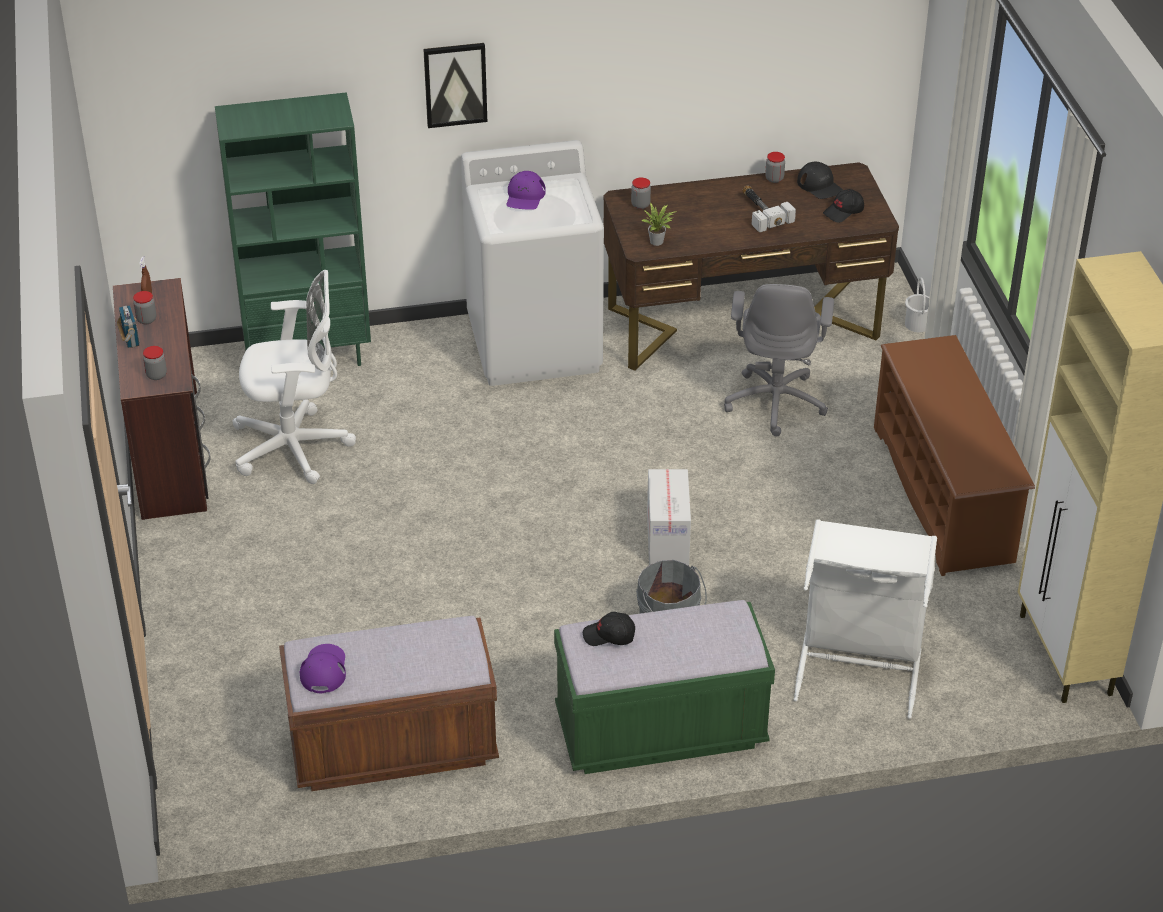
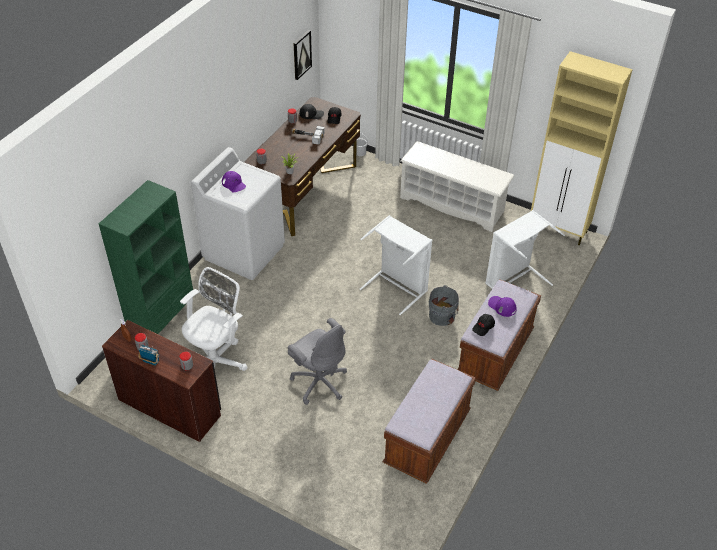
camera: 50 degrees left, 5 degrees up
(324, 670) = (418, 425): purple cap -> purple cap (502, 306)
(455, 84) = (182, 148): picture -> picture (301, 54)
(660, 730) = (495, 353): green bench -> brown bench
(668, 539) = (397, 287): cardboard box -> white laundry basket
(776, 402) = (357, 211): grey office chair -> grey office chair (319, 382)
(943, 494) = (452, 204): brown shoe rack -> white shoe rack

